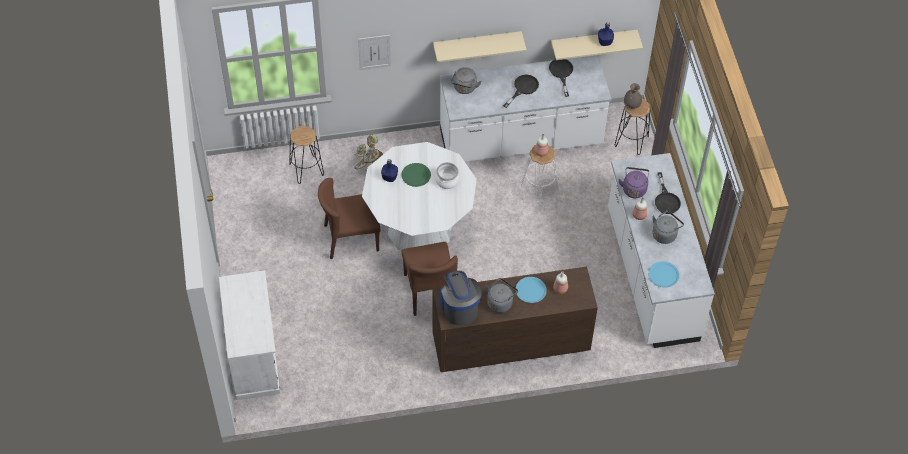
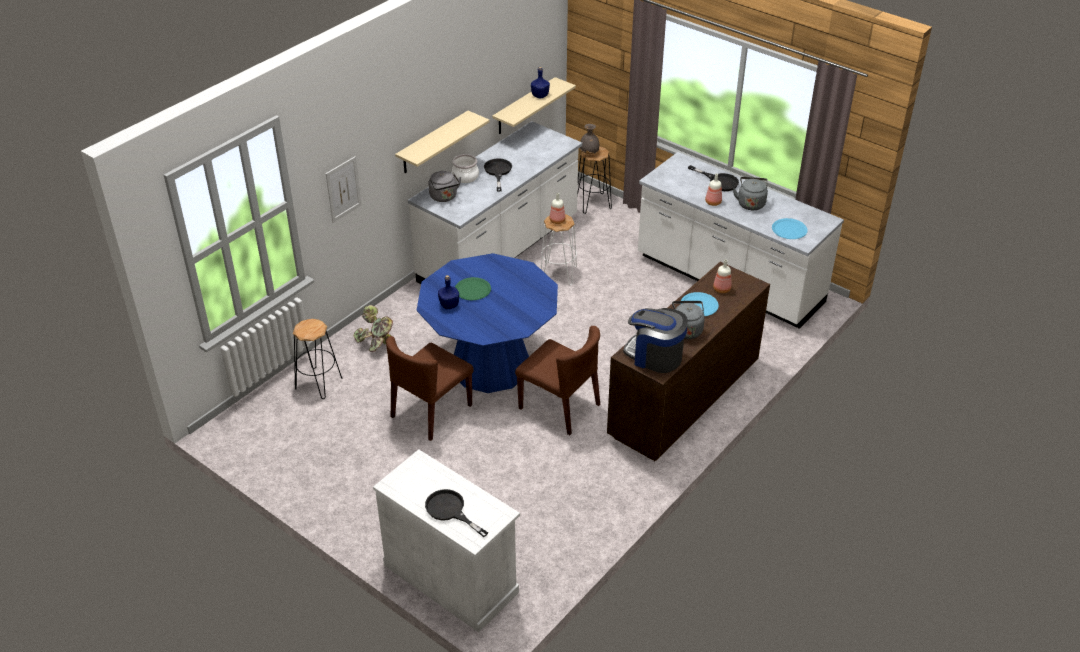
camera: 40 degrees left, 15 degrees down
(420, 229) = (490, 365): white dining table -> blue dining table
(447, 180) = (507, 278): cooking pot -> cooking pot (465, 177)
(561, 73) = (517, 146): black frying pan -> black frying pan (450, 511)
(634, 188) = (684, 188): purple kettle -> none

